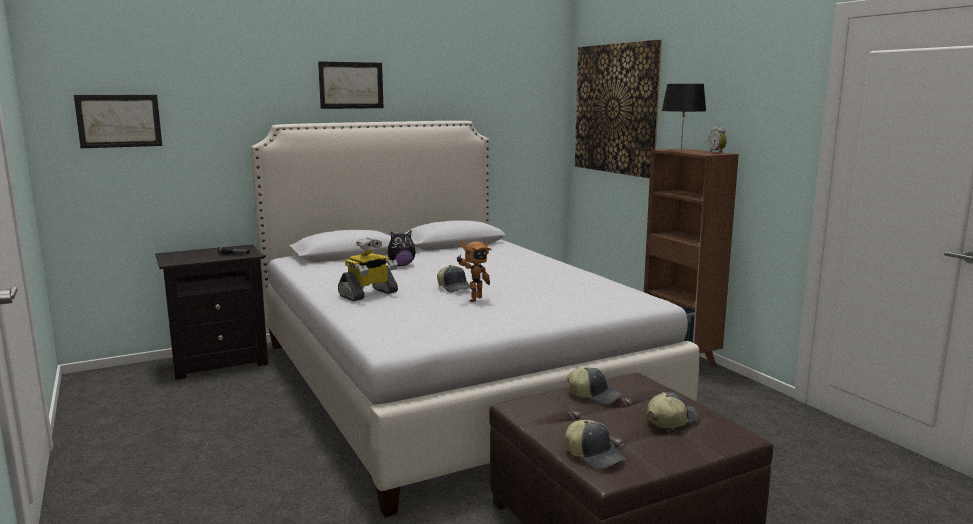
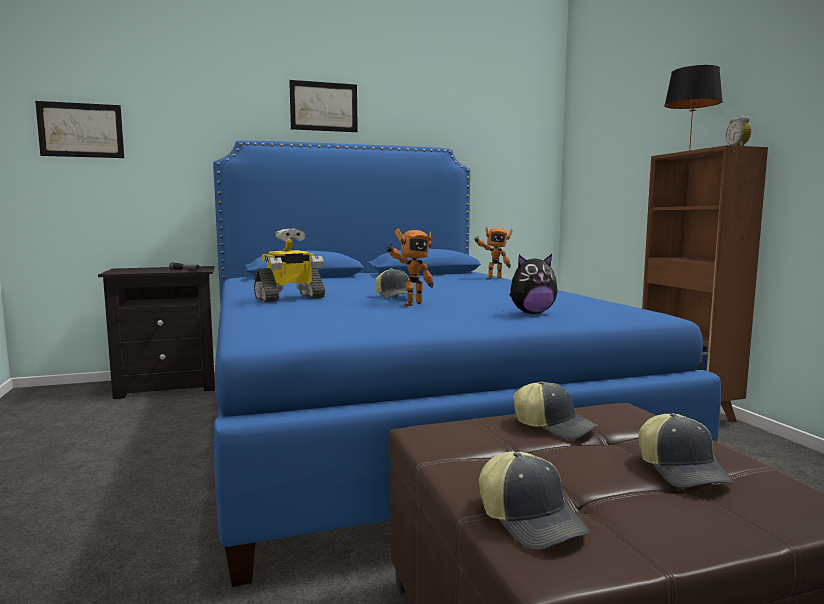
camera: 10 degrees right, 5 degrees down
(401, 265) = (352, 283): plush toy -> plush toy (531, 313)
(447, 382) = (396, 419): white bed -> blue bed
(519, 252) = (492, 278): none -> toy robot
(616, 109) = (611, 132): picture -> none
(671, 420) = (682, 470): cap -> cap turned 105 degrees clockwise

